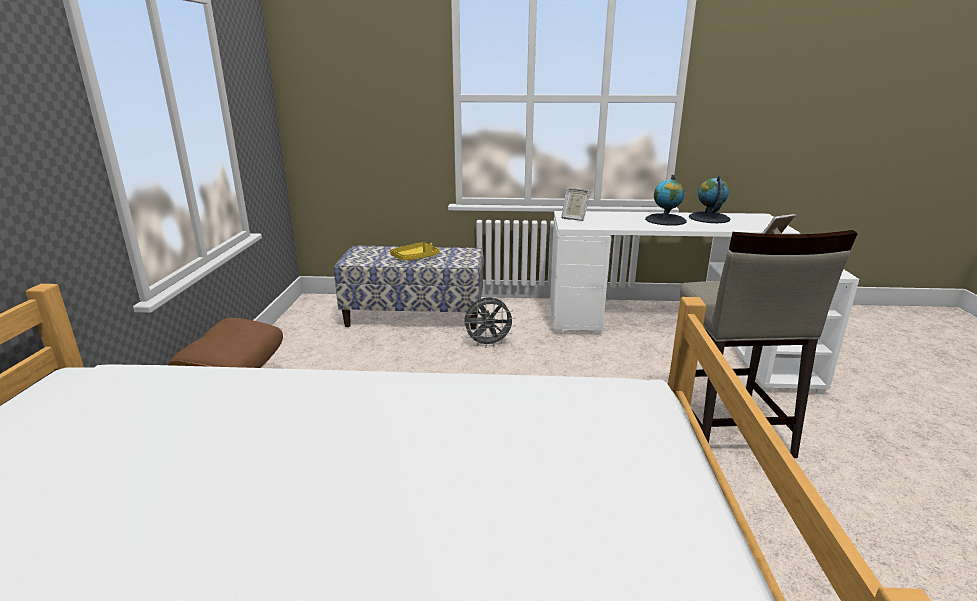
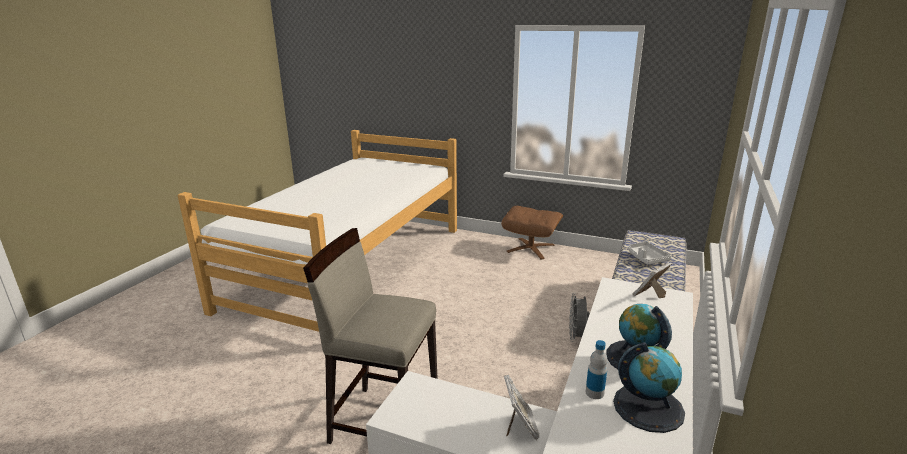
camera: 110 degrees right, 0 degrees up
(415, 257) = (646, 258): yellow tray -> grey tray
(718, 226) = (594, 393): none -> bottle

